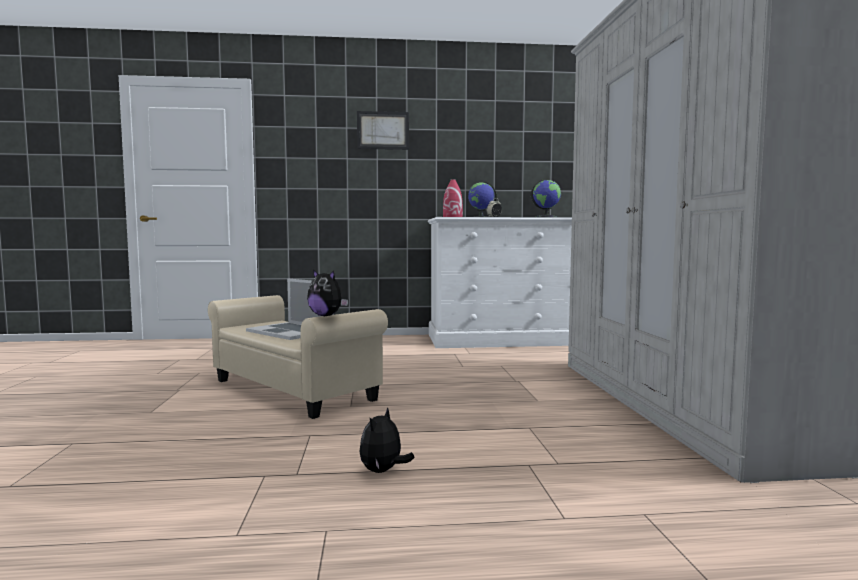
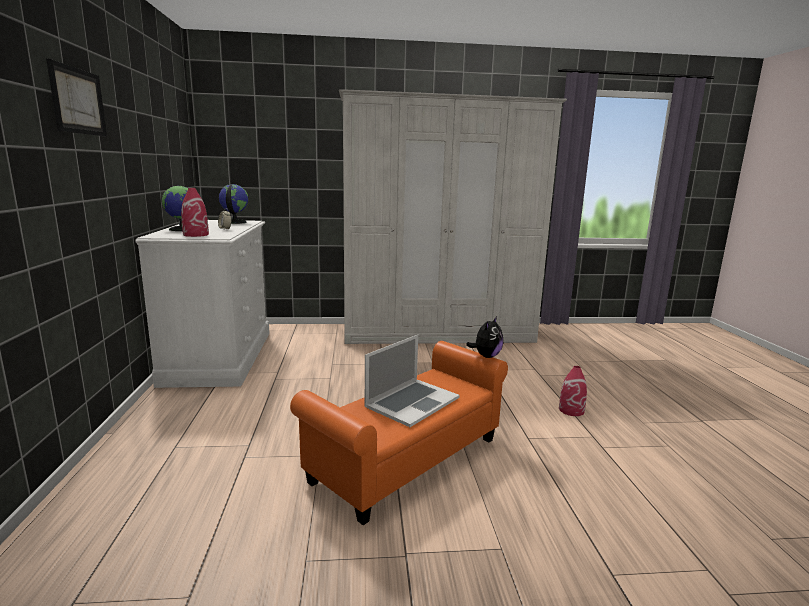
camera: 90 degrees left, 10 degrees up
(293, 390) = (407, 459): beige ottoman -> orange ottoman
(383, 471) = (571, 410): plush toy -> red vase

